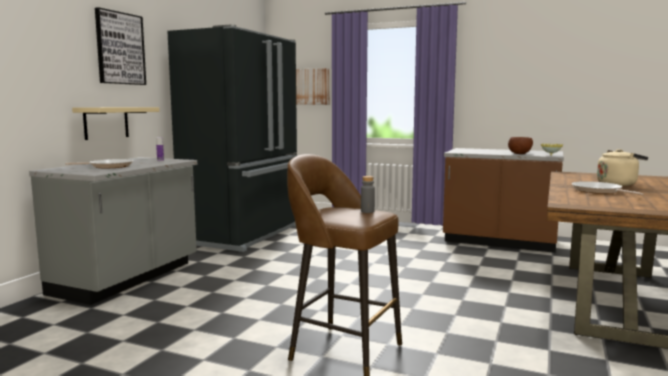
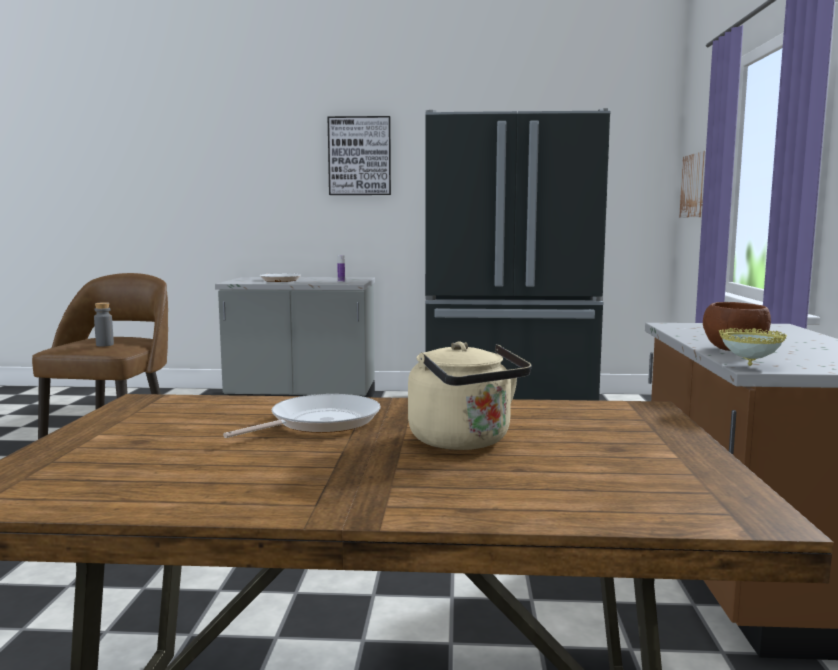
camera: 70 degrees right, 0 degrees up
(106, 122) = (335, 237): beige shelf -> none

